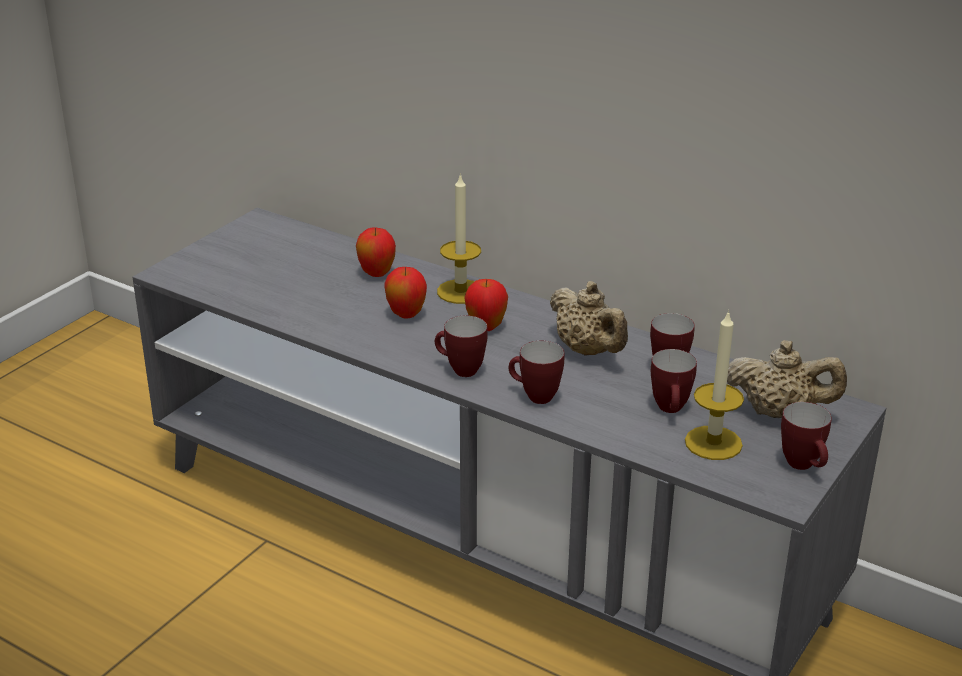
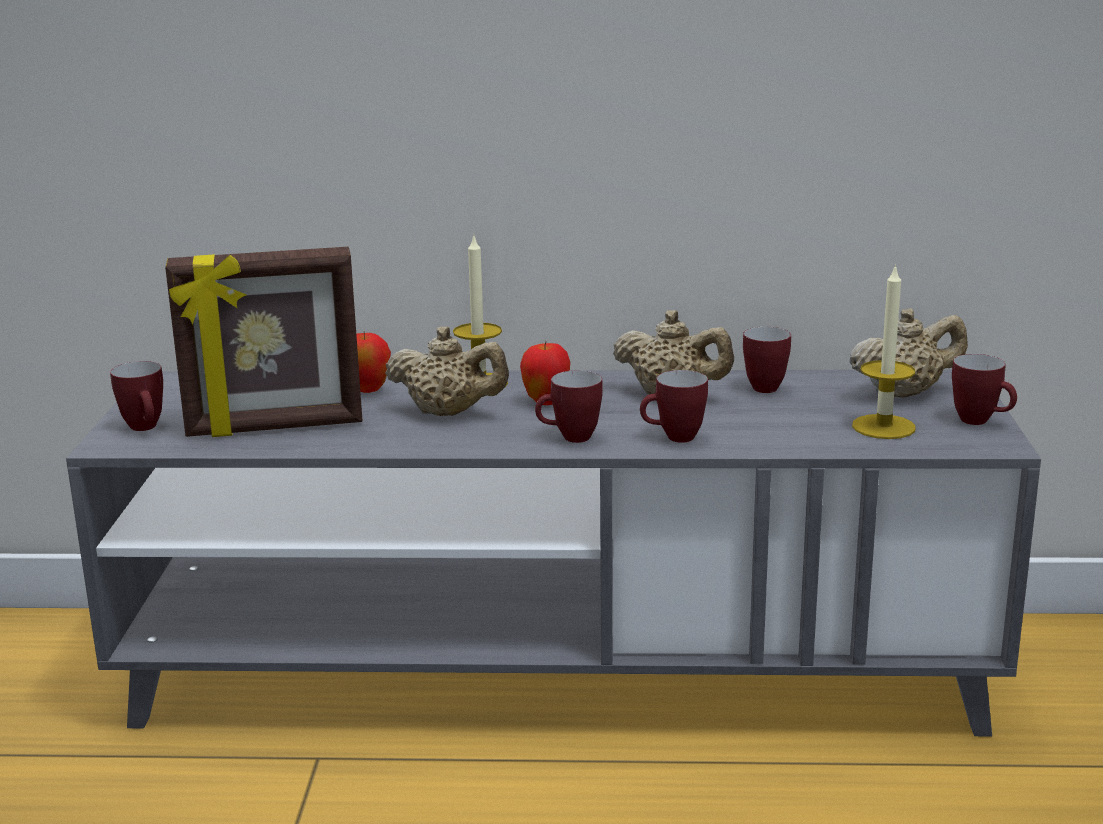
camera: 30 degrees left, 10 degrees down
(279, 291) = (275, 428): none -> picture frame
(406, 315) = (449, 413): apple -> beige teapot
(671, 411) = (813, 415): mug -> mug (146, 429)

